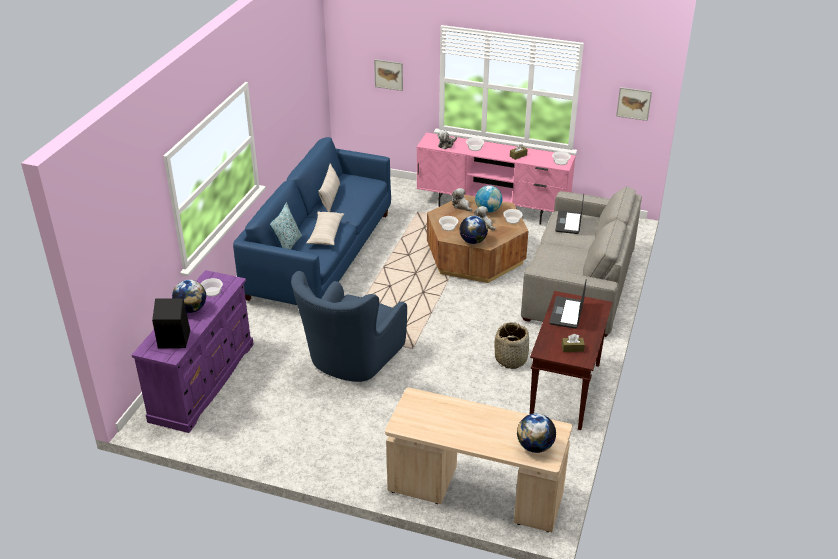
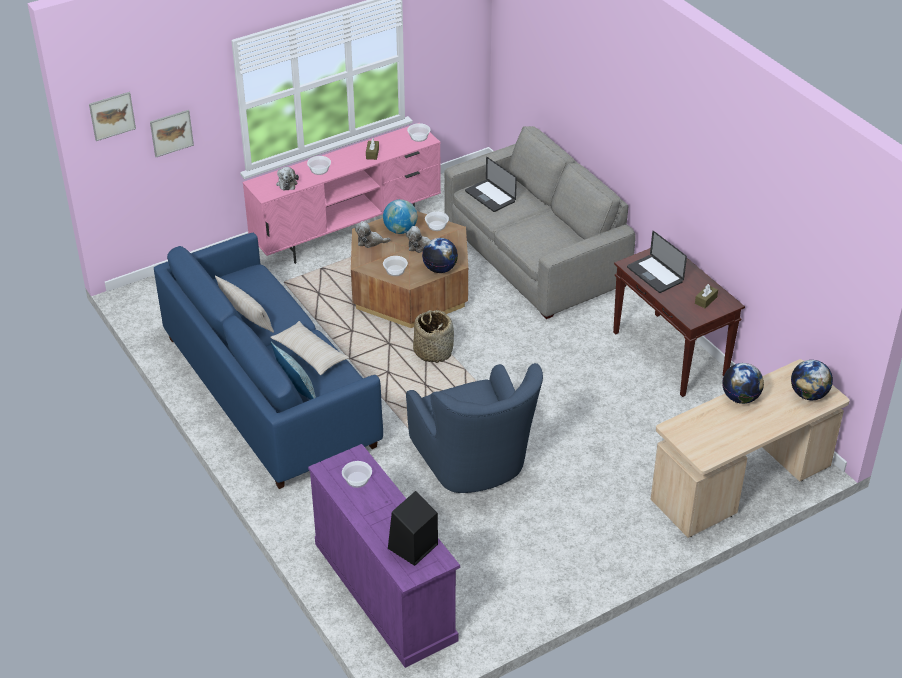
camera: 50 degrees left, 5 degrees up
(191, 309) = (372, 510): globe -> globe (740, 398)
(511, 358) = (591, 359): basket -> basket (433, 351)
(634, 103) = (462, 35): picture -> picture (112, 116)

